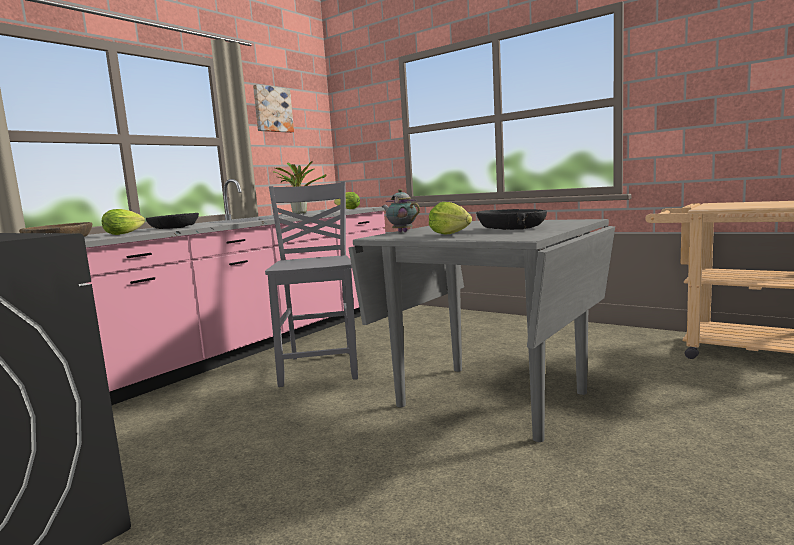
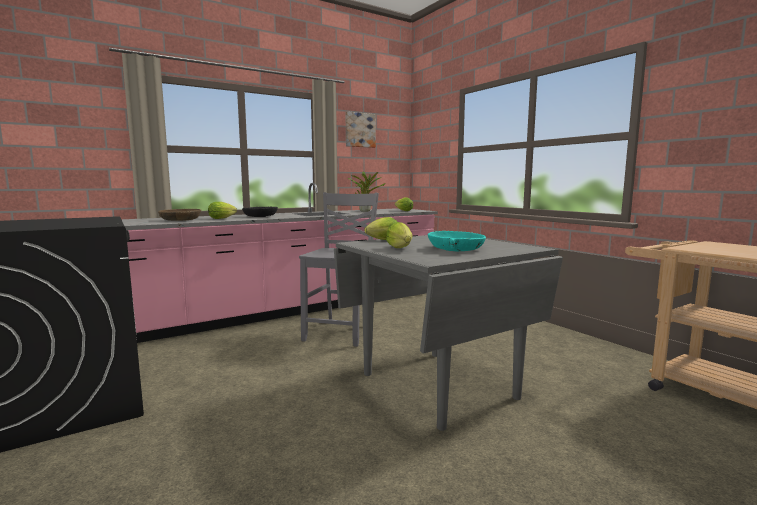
camera: 20 degrees right, 0 degrees up
(401, 232) = (381, 240): teapot -> lettuce
(511, 228) = (456, 249): black bowl -> turquoise bowl

